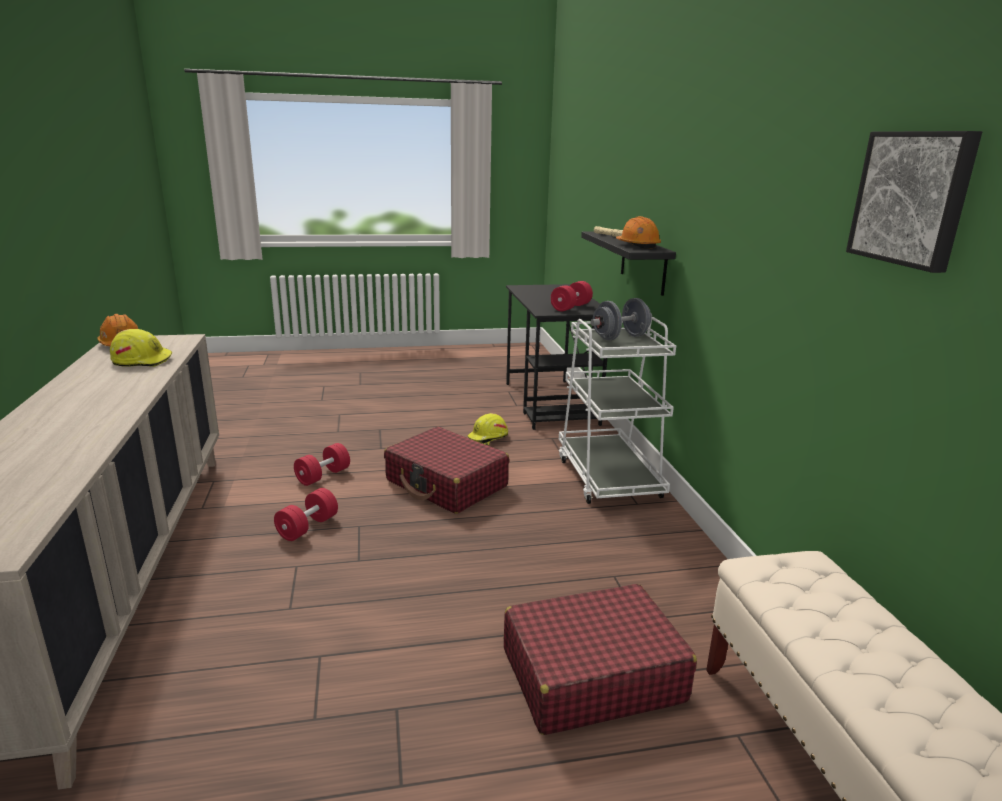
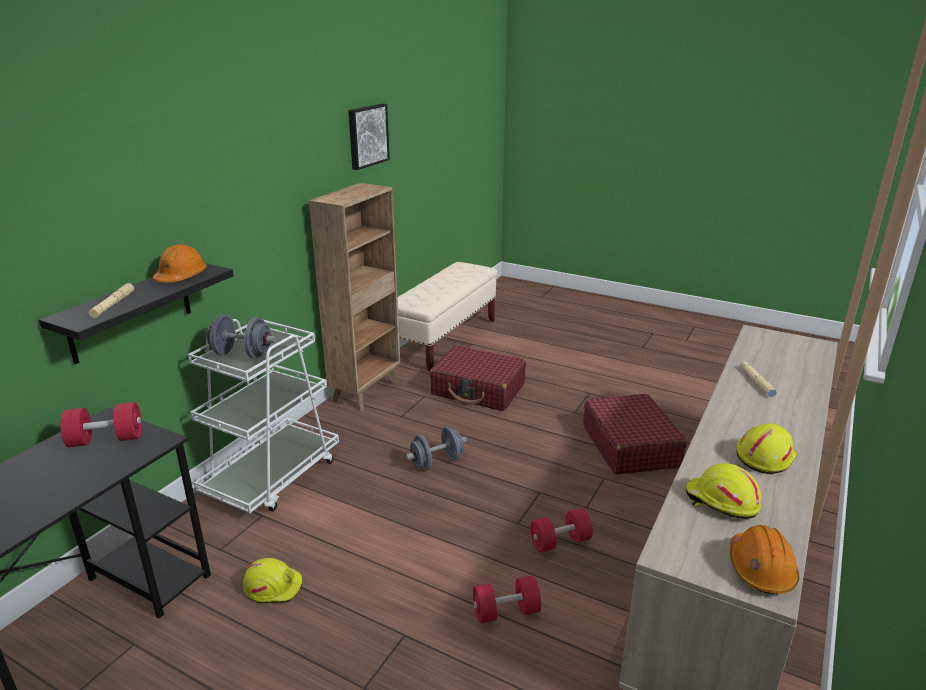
camera: 140 degrees left, 5 degrees up
(58, 453) = (756, 382): none -> beige flashlight
(89, 389) = (764, 456): none -> yellow hard hat
(446, 484) = (402, 535): red suitcase -> red suitcase (630, 446)
(496, 543) = (437, 462): none -> grey dumbbell
(712, 589) = (366, 391): none -> brown bookcase

